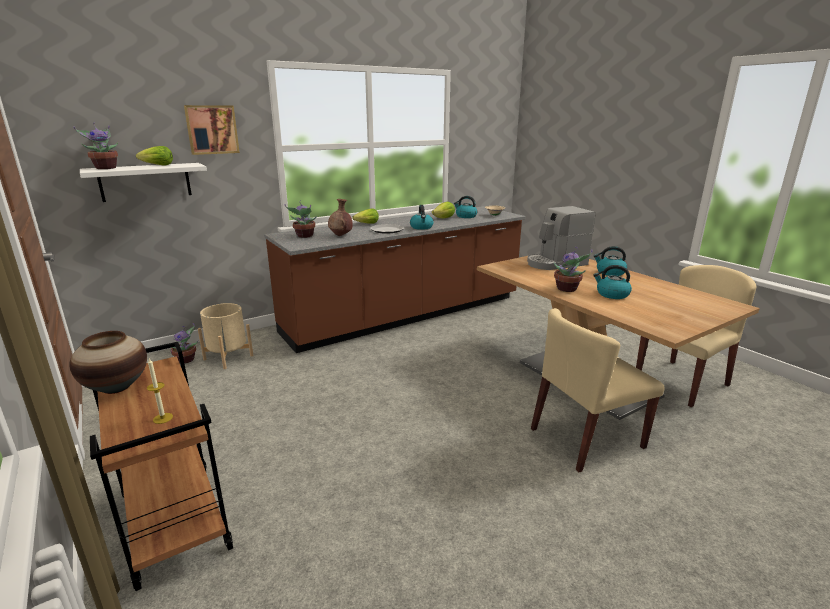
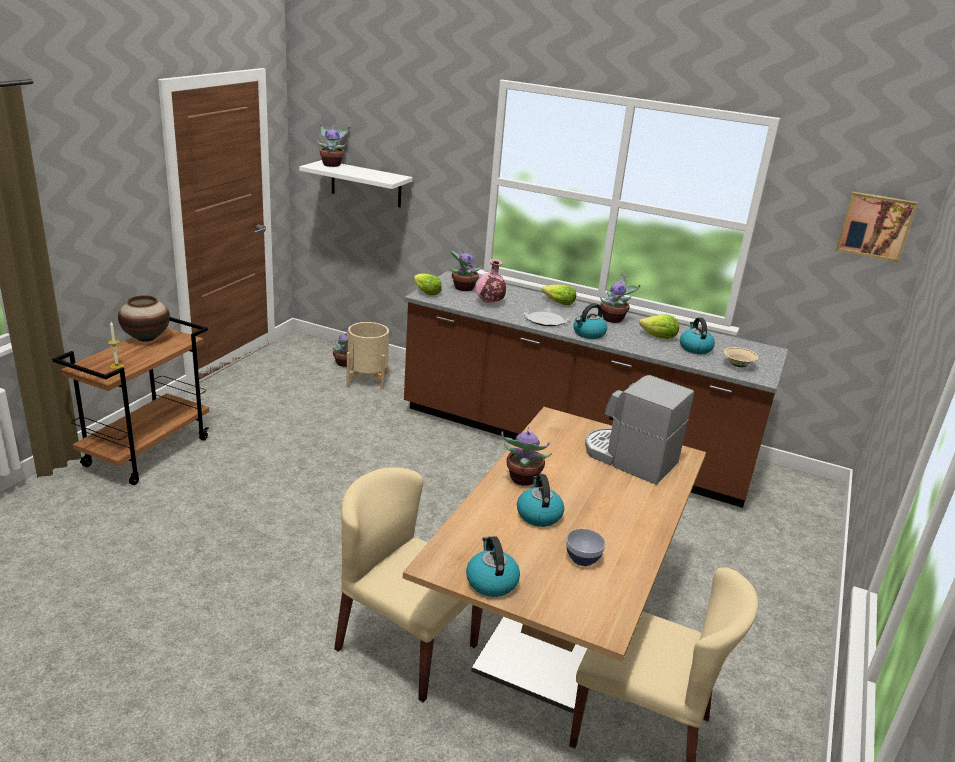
camera: 55 degrees right, 5 degrees up
(157, 165) = (370, 172): lettuce -> lettuce (426, 292)
(212, 129) = (430, 146): picture -> picture (875, 226)
(341, 235) = (489, 303): brown vase -> pink vase
(408, 220) = (614, 319): none -> potted plant
(610, 272) = (640, 506): kettle -> kettle (491, 581)
(663, 295) = (582, 559): none -> bowl

